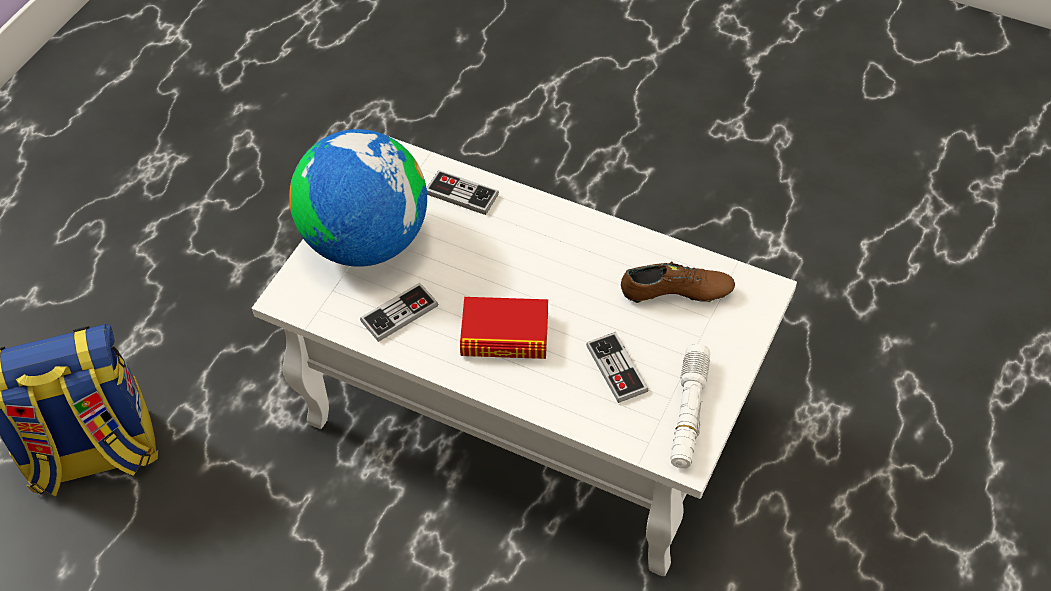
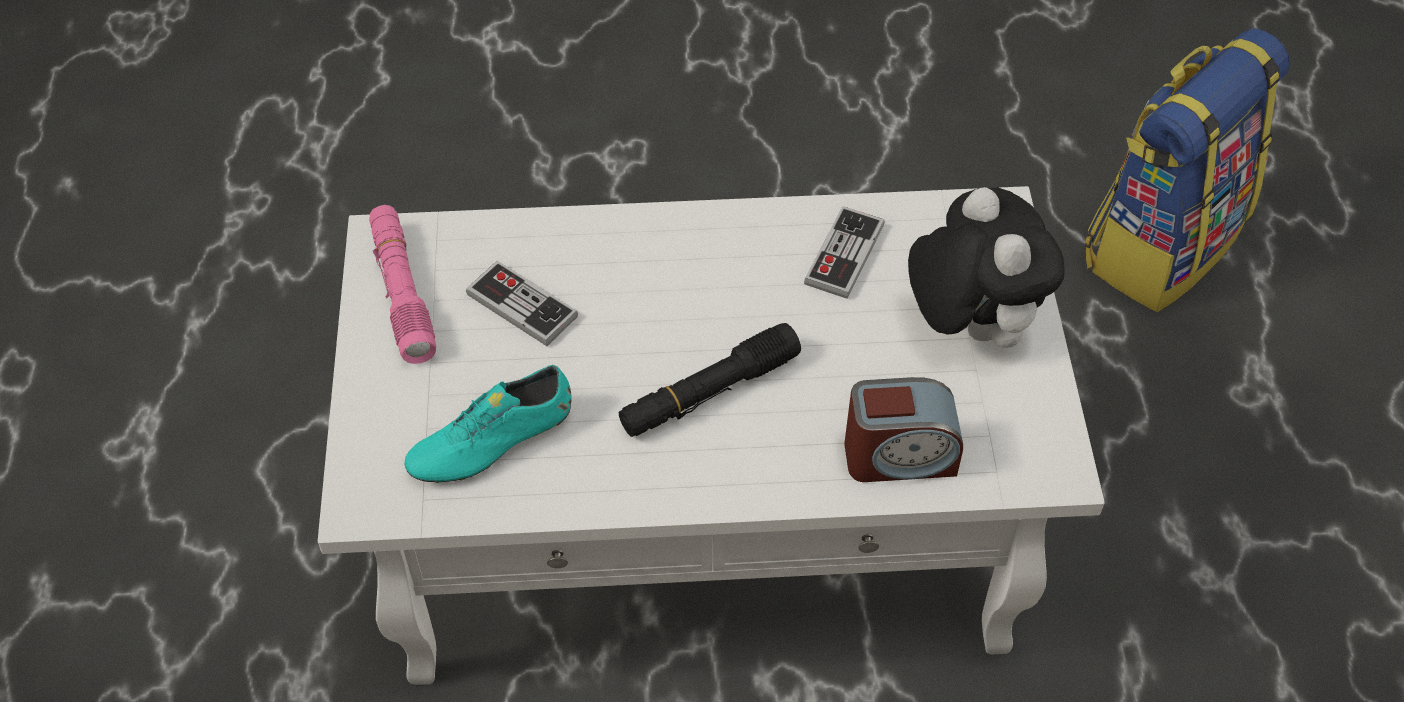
camera: 150 degrees right, 0 degrees up
(366, 241) = (969, 326): globe -> plush toy
(461, 194) = (899, 456): game controller -> alarm clock
(505, 335) = (691, 286): book -> none
(537, 268) = (709, 392): none -> black flashlight
(676, 293) = (492, 442): brown shoe -> turquoise shoe
(688, 412) = (402, 292): white flashlight -> pink flashlight

